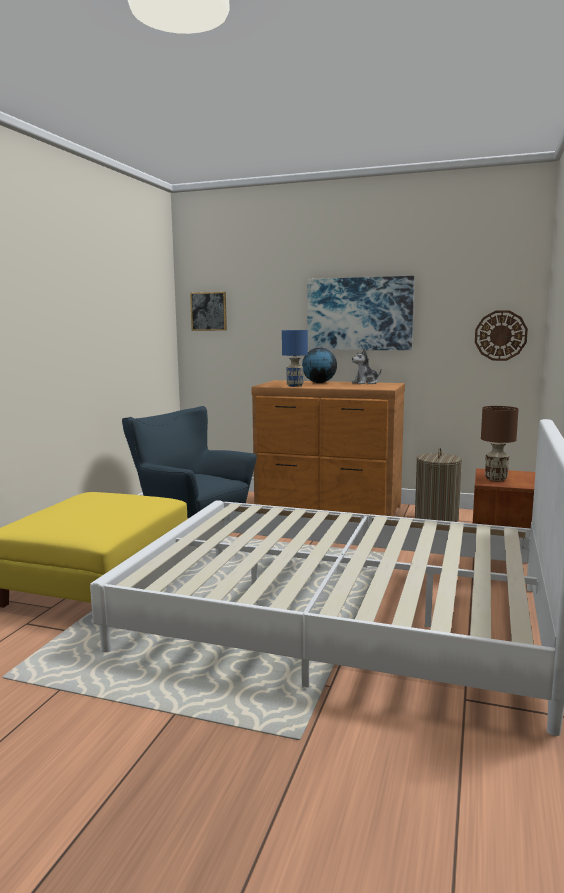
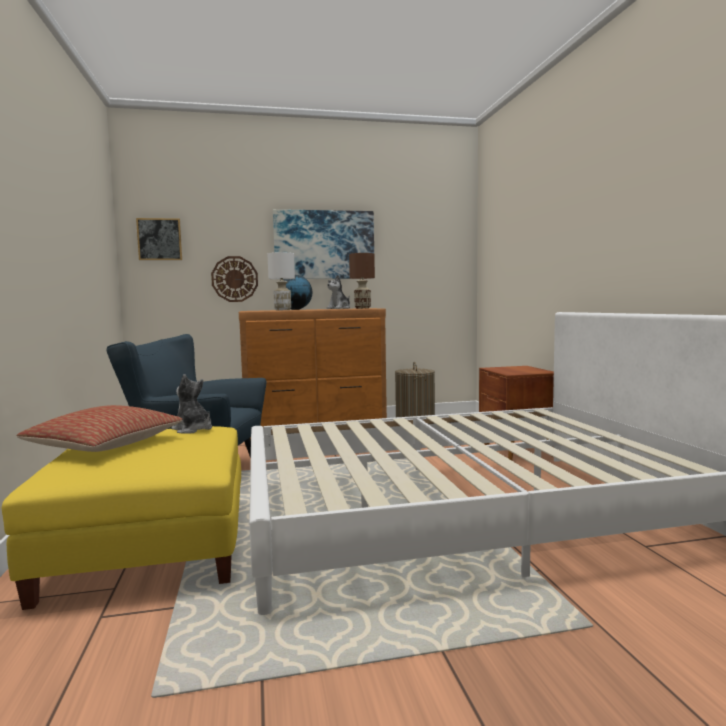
camera: 30 degrees left, 5 degrees down
(74, 504) = (104, 446): none -> pillow
(145, 499) = (193, 430): none -> plush toy
(295, 386) = (283, 310): blue table lamp -> white table lamp
(495, 479) = (511, 371): brown table lamp -> brown table lamp (362, 308)
(500, 335) = (444, 265): wall clock -> wall clock (234, 279)

